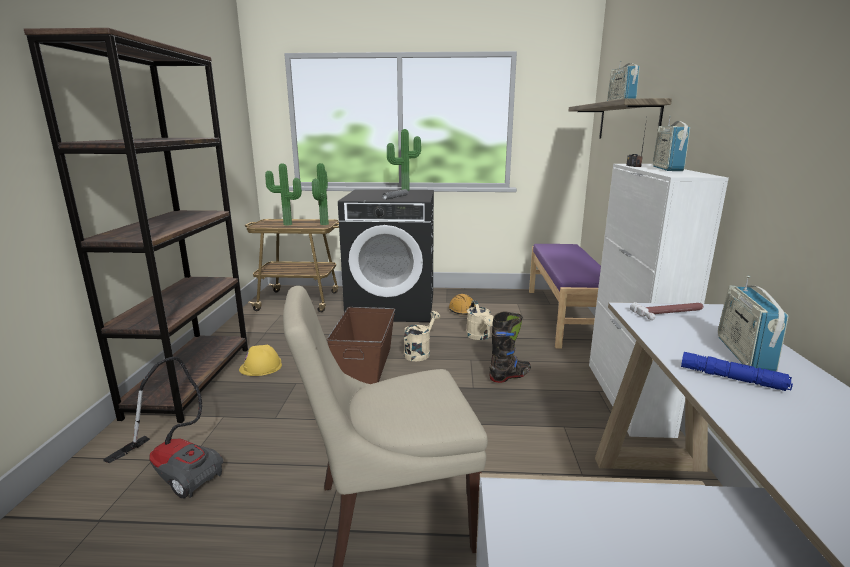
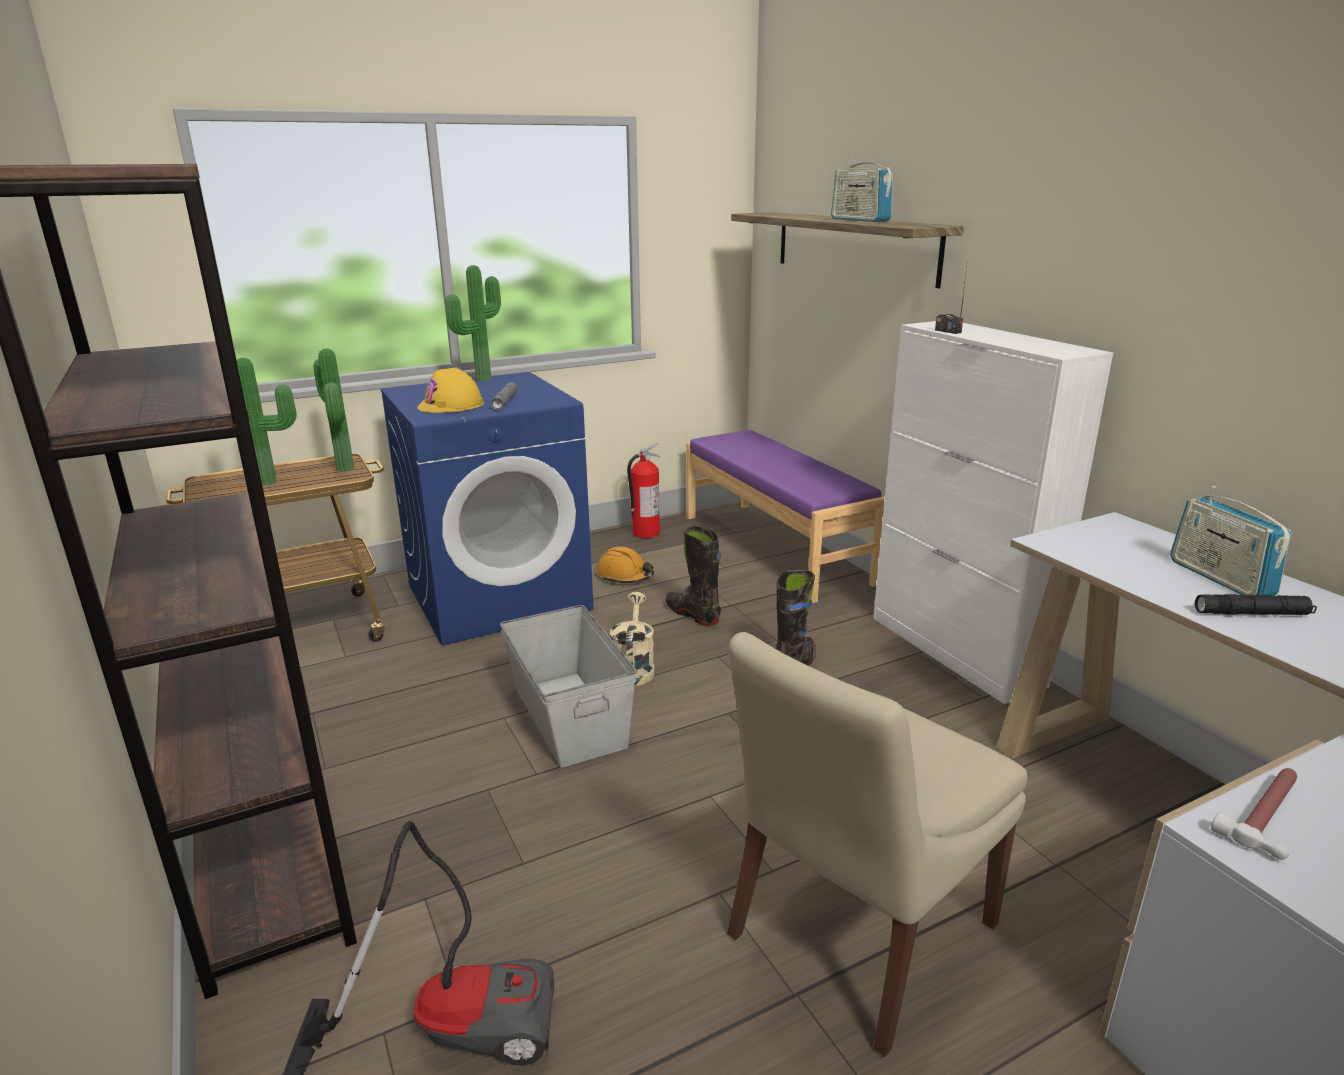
camera: 30 degrees left, 5 degrees up
(260, 367) = (384, 783): yellow hard hat -> yellow hard hat (451, 405)
(366, 364) = (570, 716): brown storage box -> grey storage box
(392, 306) = (499, 596): black washing machine -> blue washing machine
(479, 337) = (693, 614): beige watering can -> black boot
(497, 294) = (645, 533): none -> fire extinguisher
(667, 168) = (1001, 335): radio -> none
(671, 313) = (1091, 539): hammer -> hammer (1269, 813)
(732, 378) = (1252, 613): blue flashlight -> black flashlight

